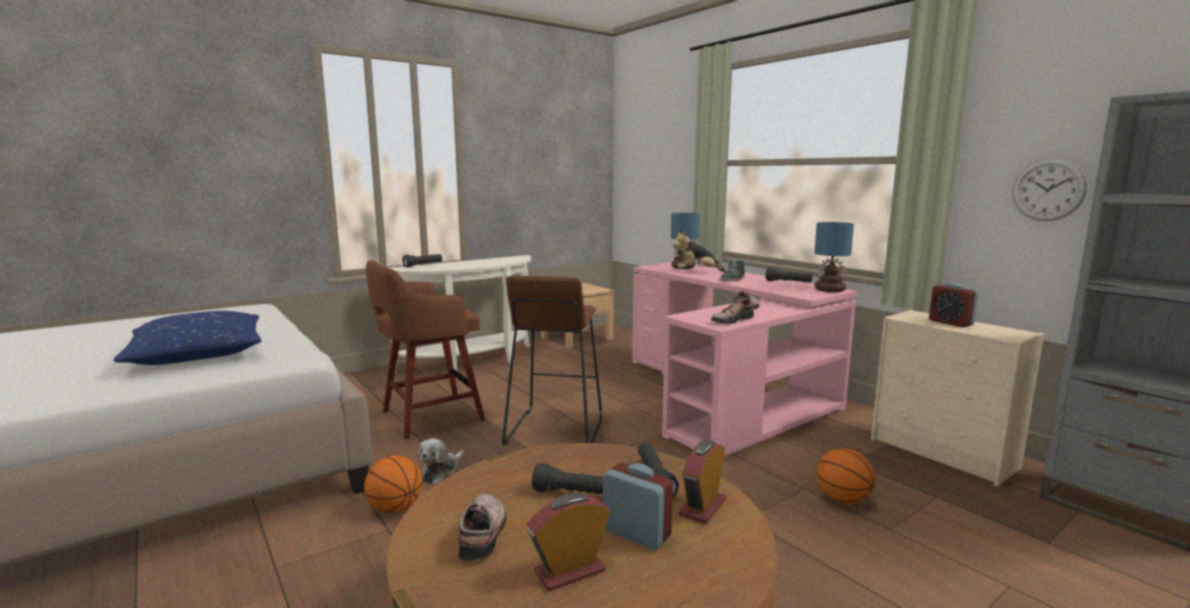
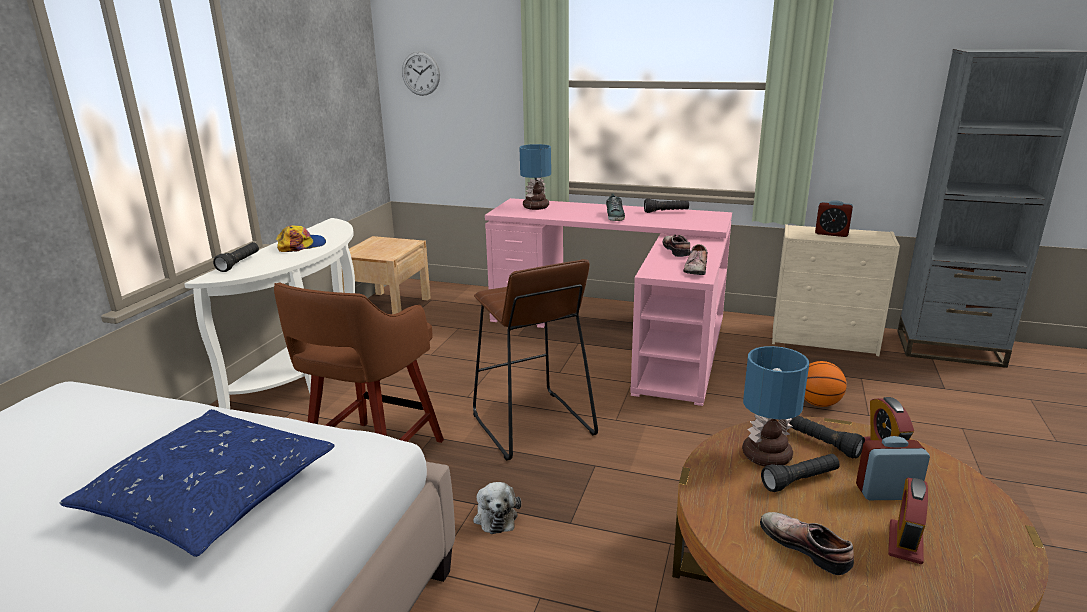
camera: 35 degrees left, 10 degrees up
(395, 508) = (512, 574): basketball -> none
(475, 263) = (301, 245): none -> cap
(697, 272) = (564, 212): plush toy -> none
(828, 290) = (713, 216): table lamp -> table lamp (765, 456)
(1048, 190) = (886, 114): wall clock -> wall clock (421, 73)

